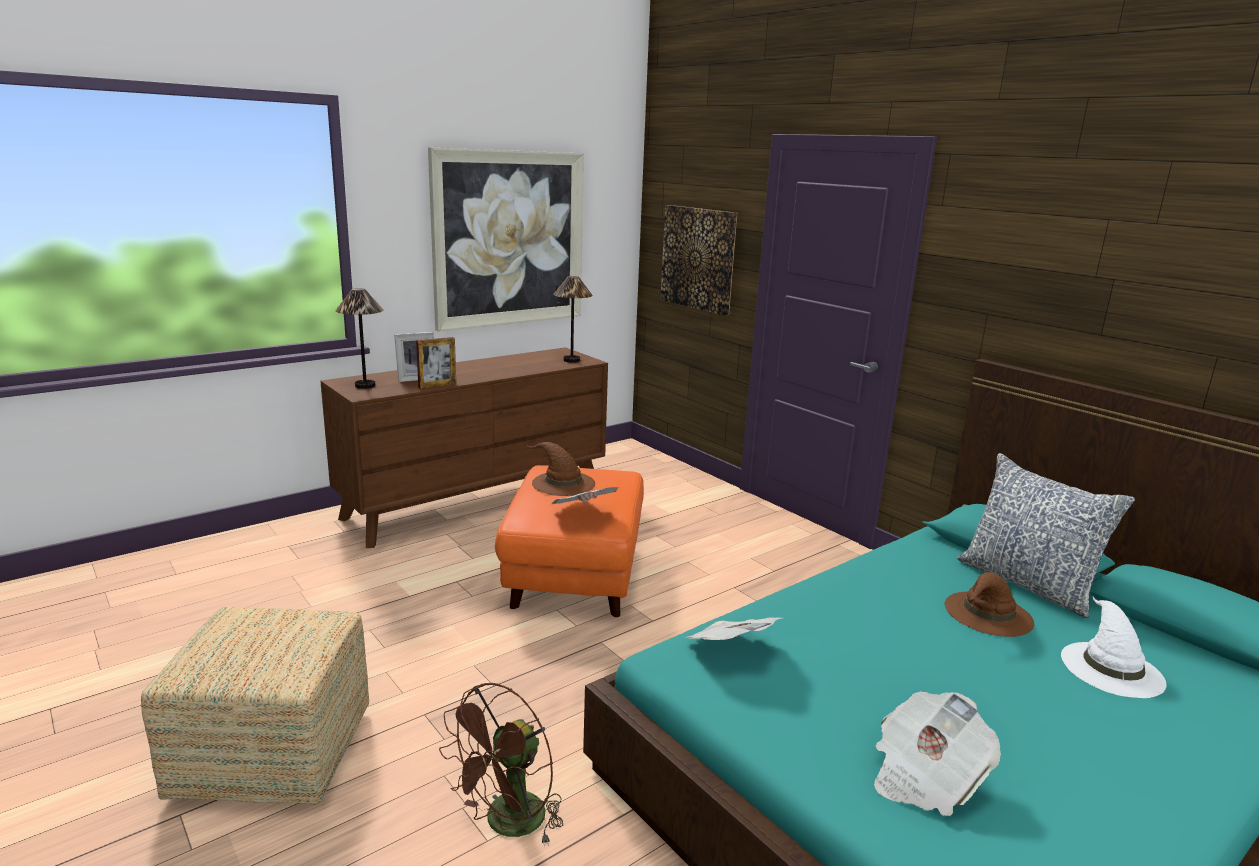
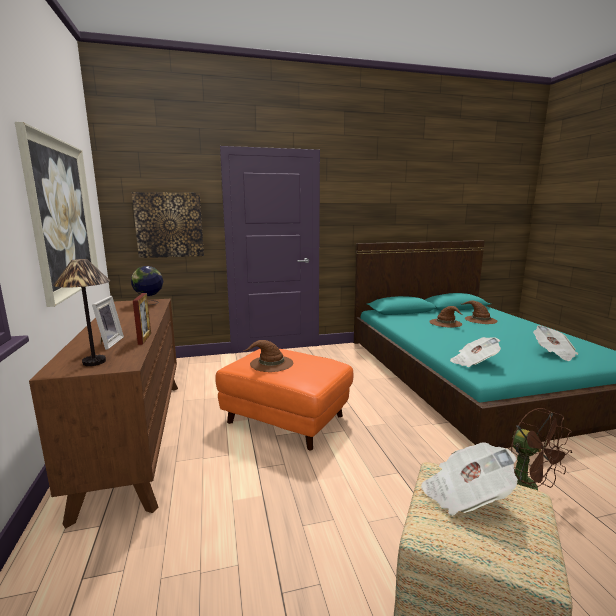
camera: 65 degrees left, 5 degrees down
(571, 360) = (149, 303): table lamp -> globe
(583, 513) = (320, 365): newspaper -> newspaper (465, 495)
(1027, 583) = (423, 314): pillow -> none
(1110, 668) = (480, 319): white hat -> brown hat

